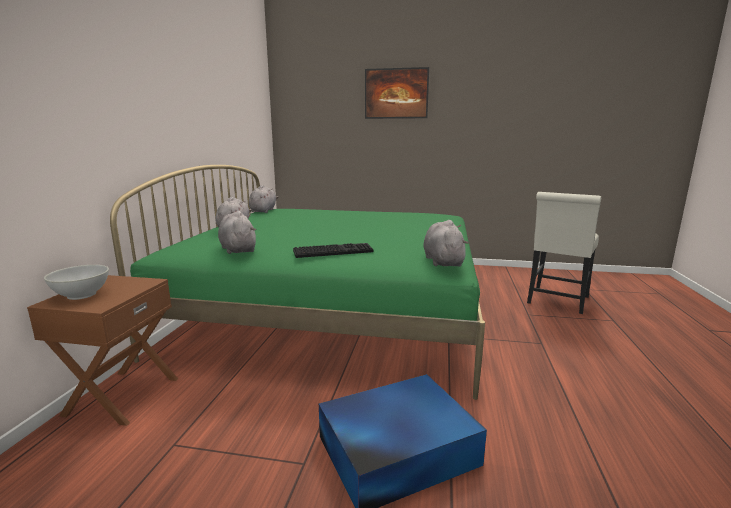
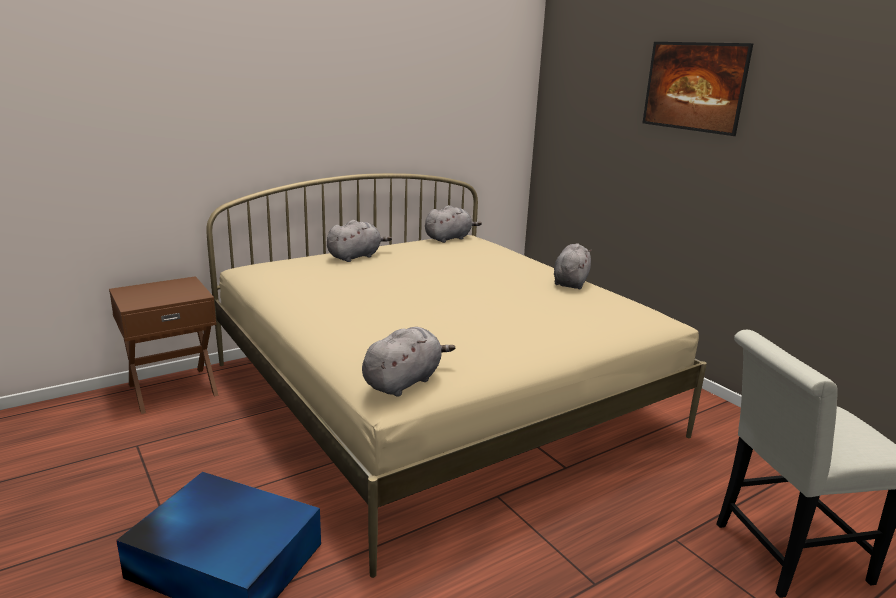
camera: 45 degrees right, 5 degrees up
(81, 295) = (145, 290): white bowl -> none
(238, 249) = (289, 285): grey plush toy -> grey plush toy (570, 282)
(333, 251) = (344, 321): keyboard -> none
(334, 312) = (437, 398): green bed -> beige bed

